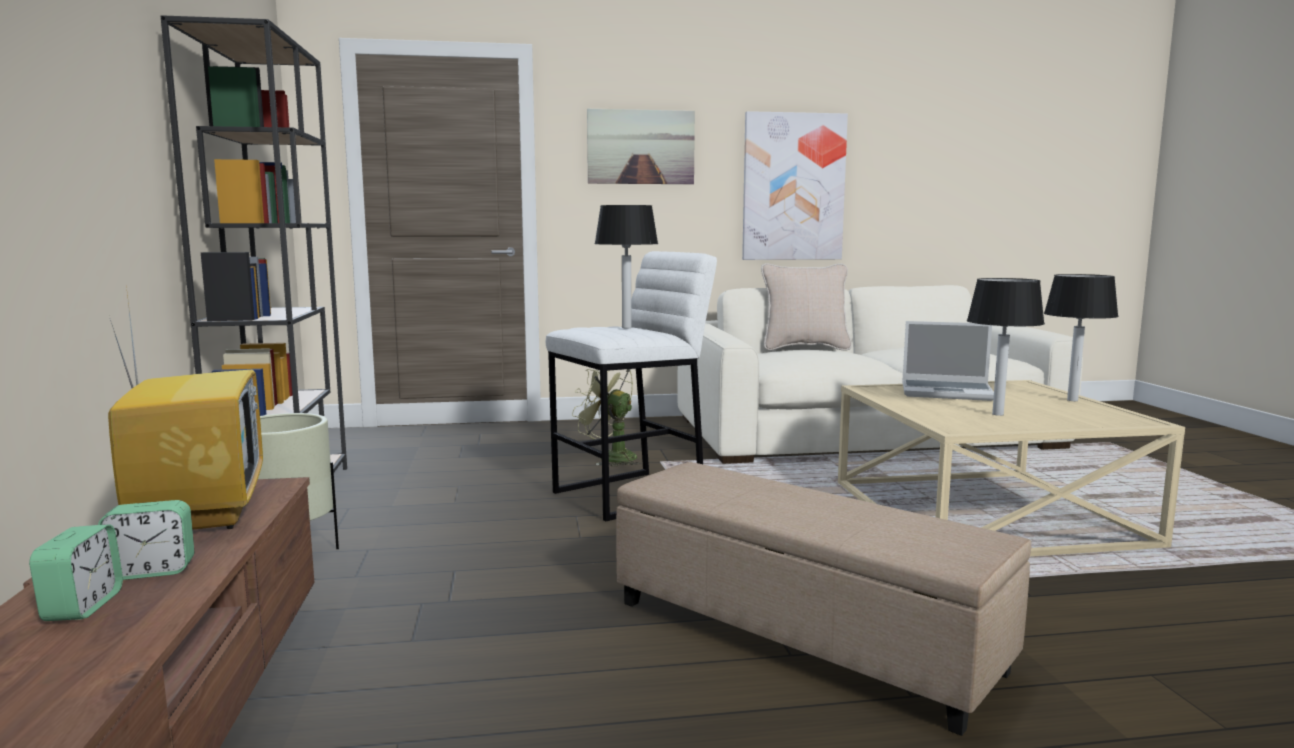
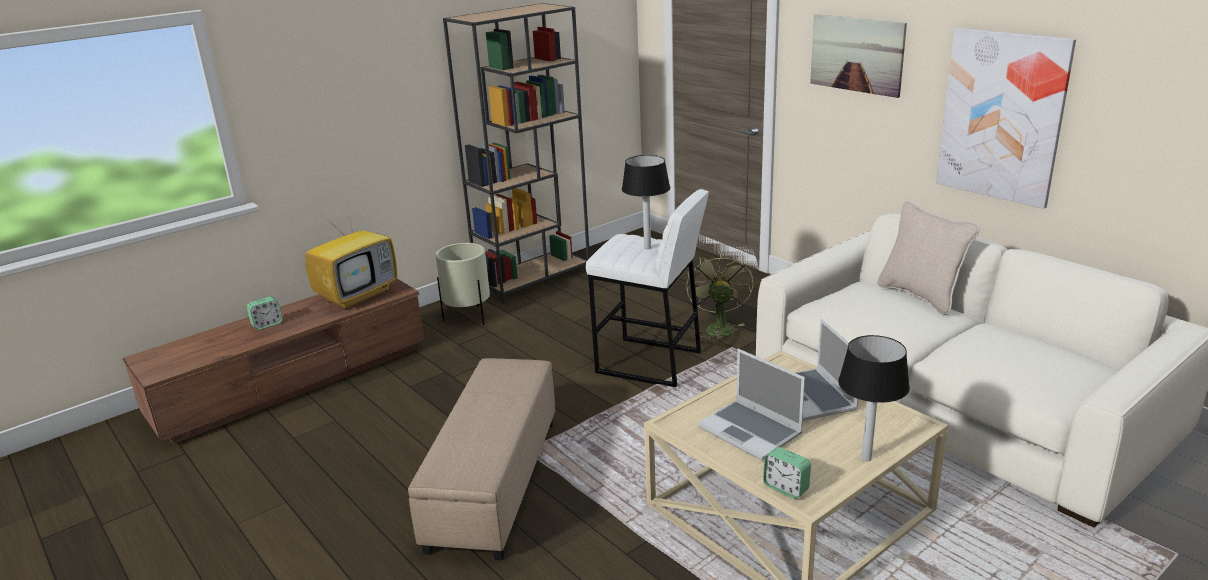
camera: 60 degrees right, 15 degrees up
(151, 571) = (299, 318): alarm clock -> alarm clock (786, 488)
(997, 414) = (751, 431): table lamp -> laptop

